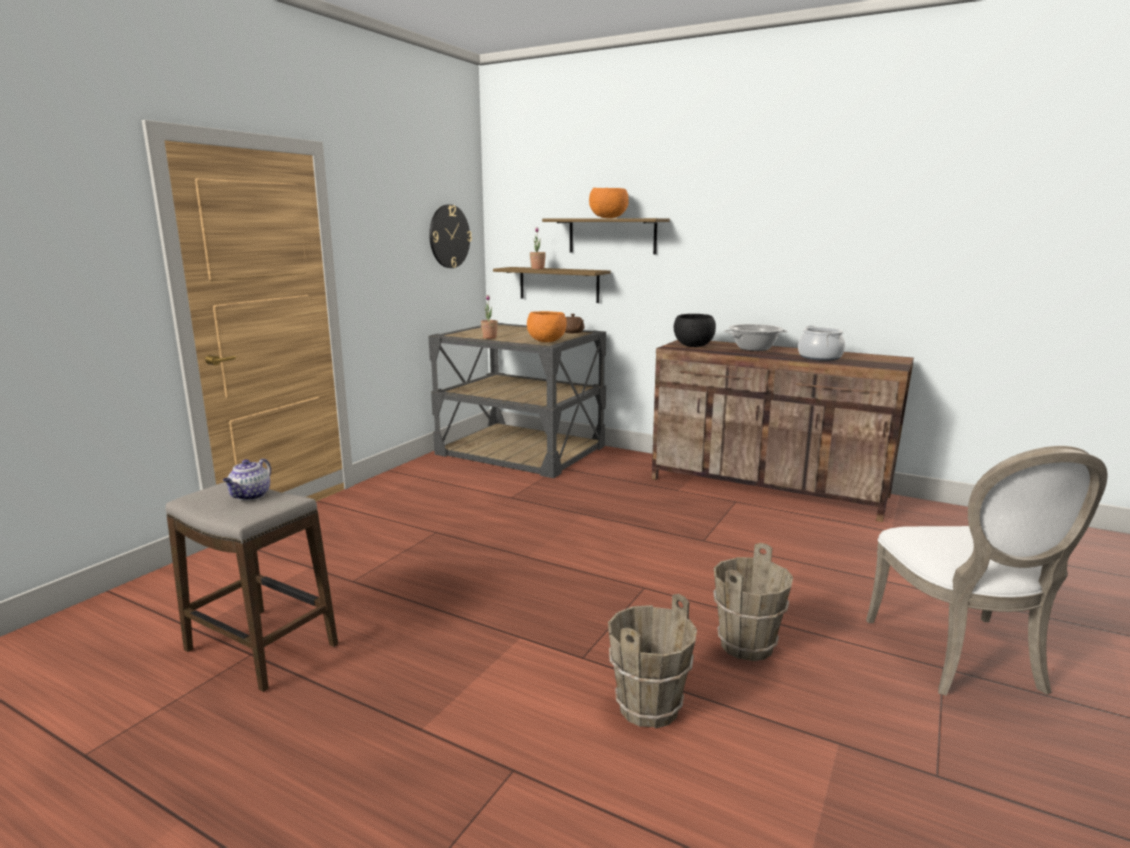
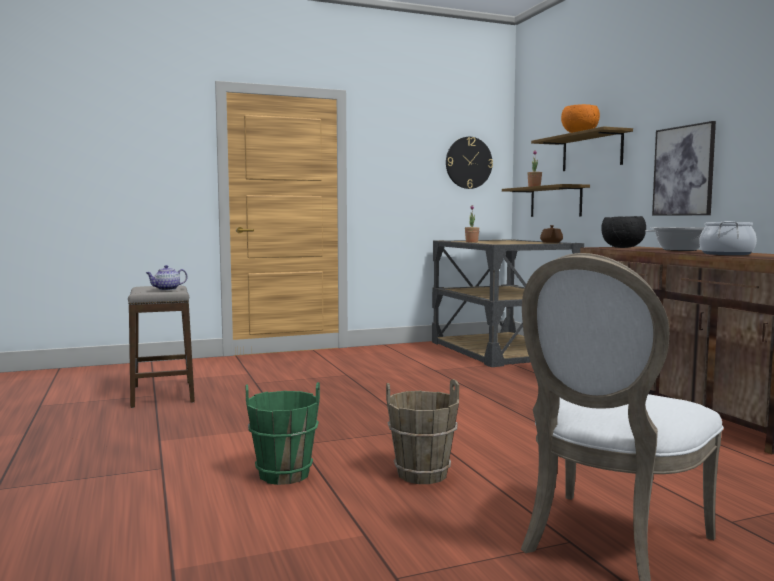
camera: 40 degrees right, 10 degrees down
(547, 341) = (504, 243): orange bowl -> none
(647, 707) = (284, 474): brown bucket -> green bucket
(734, 268) = (683, 171): none -> picture

